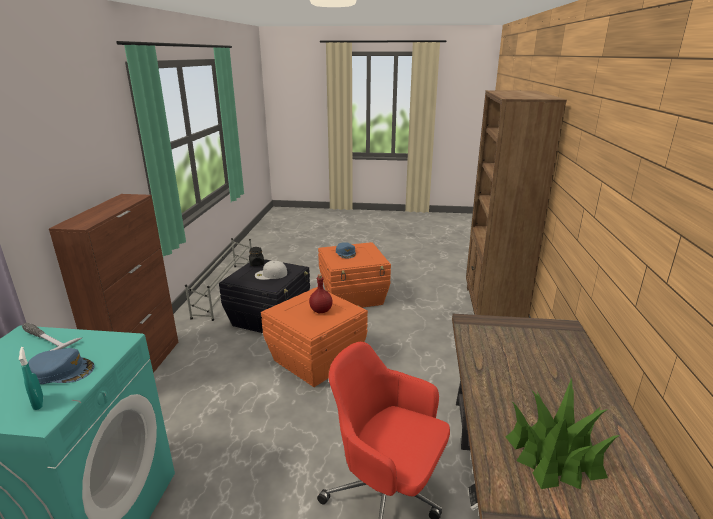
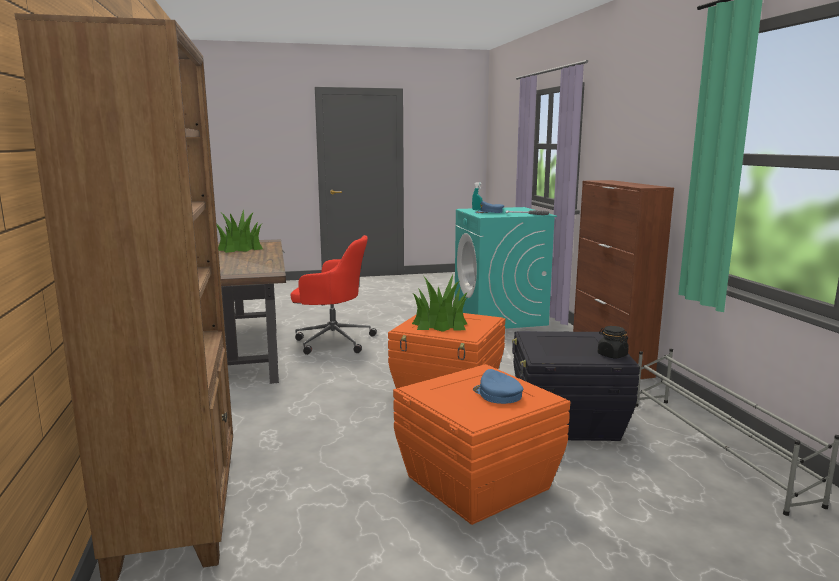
camera: 160 degrees right, 10 degrees down
(270, 274) = (562, 345): white cap -> none
(321, 310) = (440, 323): red bottle -> potted plant

